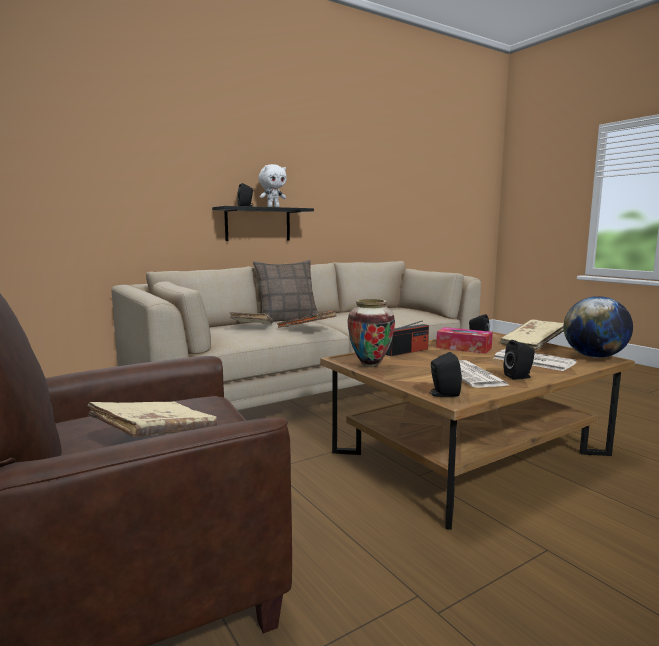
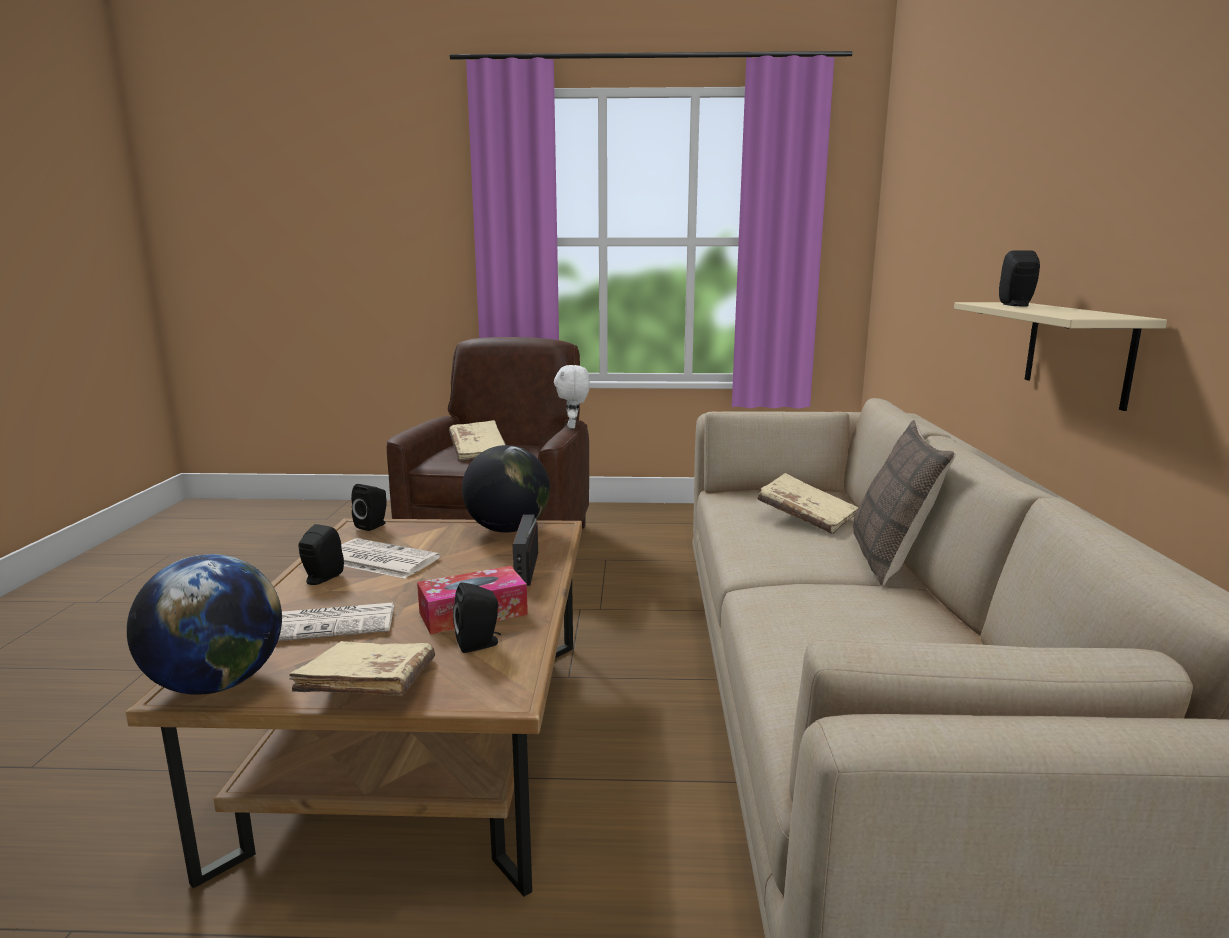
camera: 125 degrees right, 5 degrees up
(258, 224) = (1077, 352): black shelf -> beige shelf
(273, 207) = (1044, 310): white plush toy -> white plush toy (573, 426)
(307, 328) = (753, 544): orange book -> none
(370, 365) = (507, 529): vase -> globe

